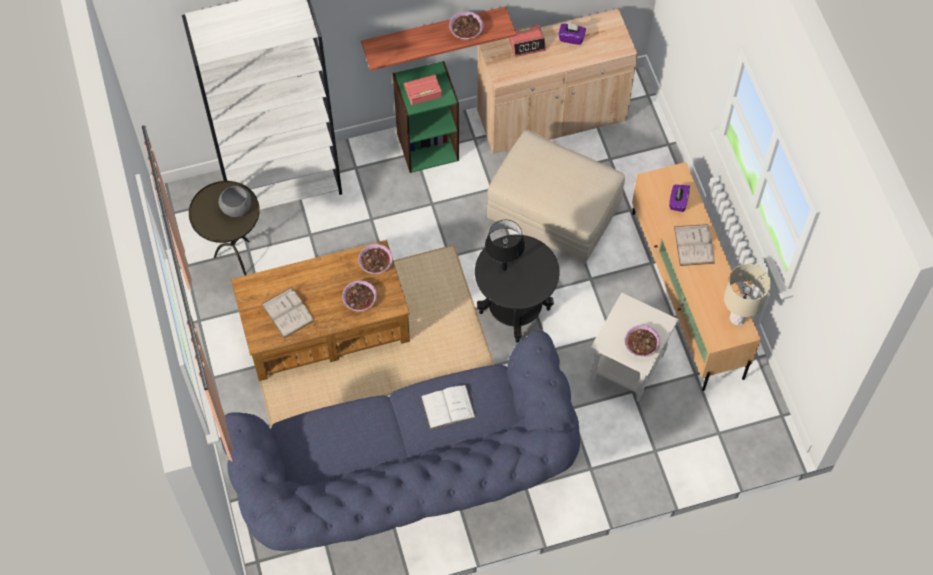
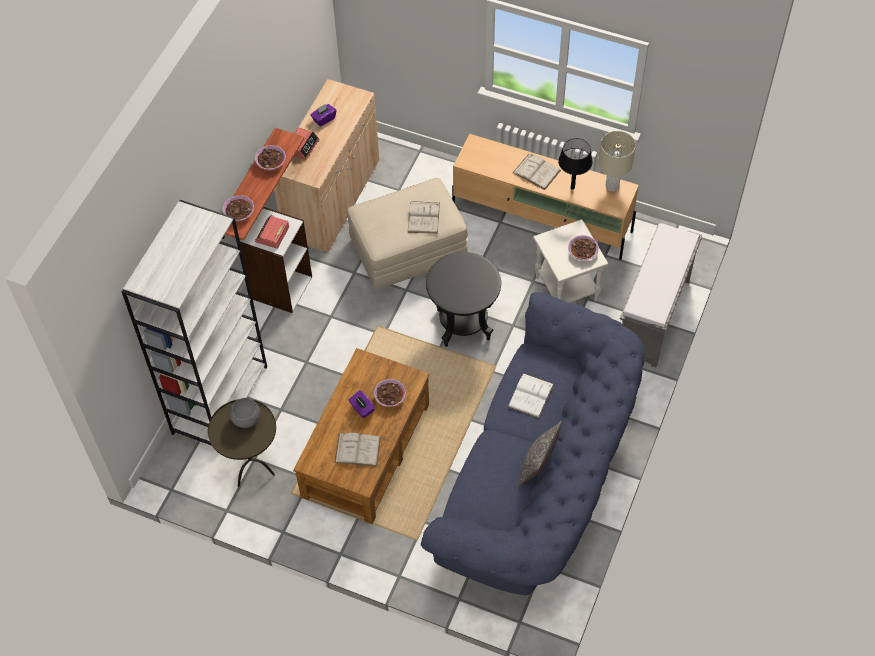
camera: 50 degrees left, 5 degrees down
(375, 263) = (369, 367): bowl -> bowl (239, 212)
(381, 462) = (537, 466): none -> pillow
(427, 146) = (280, 287): green bookcase -> white bookcase
(503, 268) = (454, 288): black table lamp -> black table lamp (572, 188)
(567, 193) = (423, 217): none -> white book
(663, 462) = (653, 317): none -> grey bench
(678, 202) = (496, 158): purple tissue box -> purple tissue box (362, 409)

